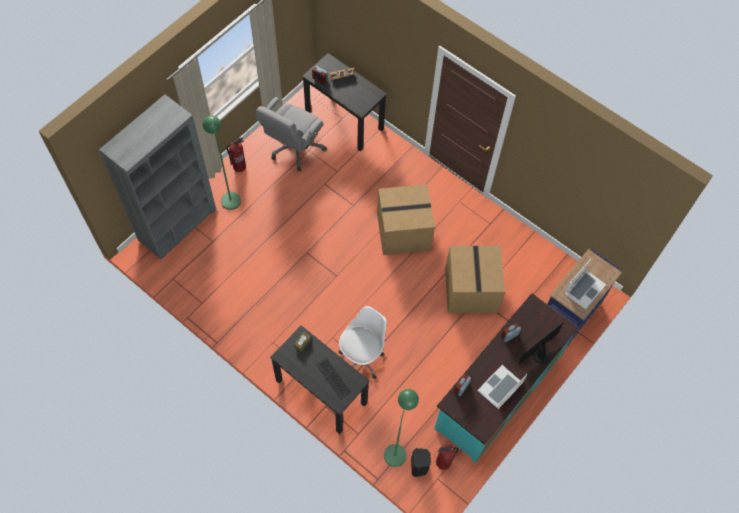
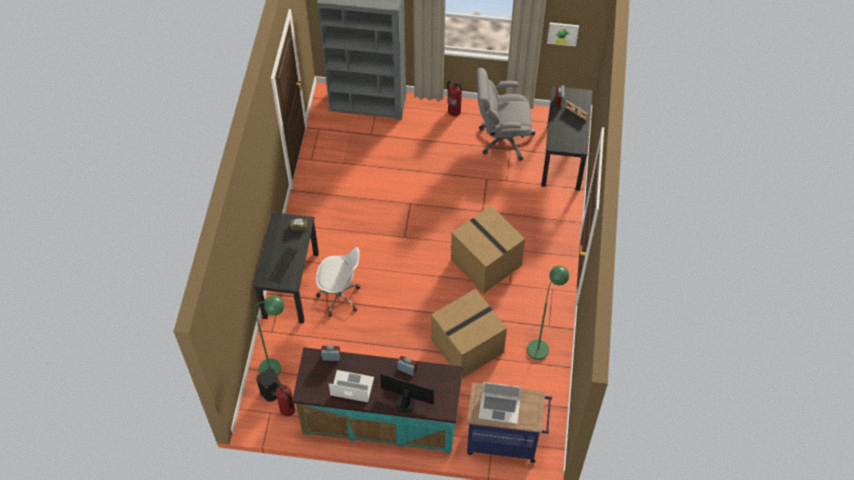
camera: 60 degrees right, 5 degrees down
(228, 196) = (420, 120): green floor lamp -> green floor lamp (541, 345)
(284, 28) = (562, 33): none -> picture

